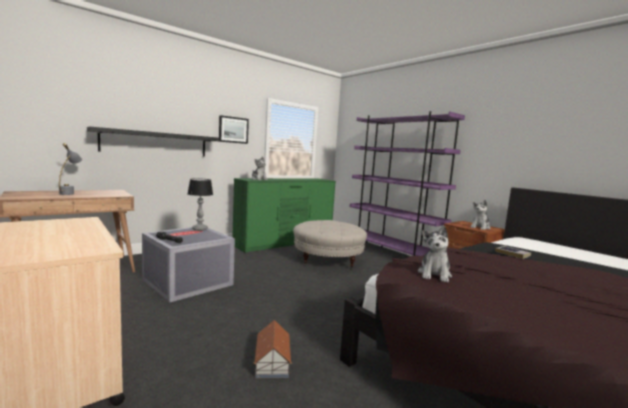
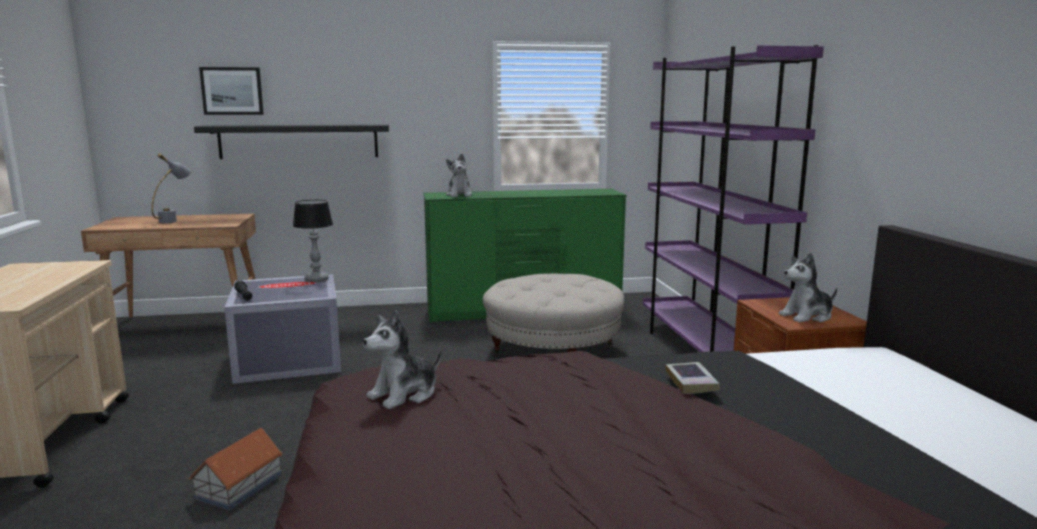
camera: 30 degrees right, 5 degrees up
(233, 130) = (427, 107): picture -> picture (232, 91)

